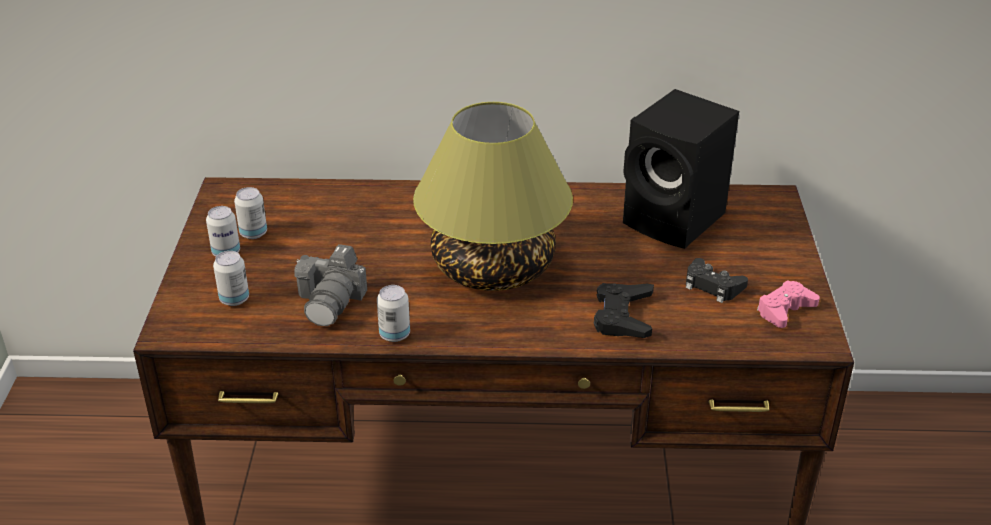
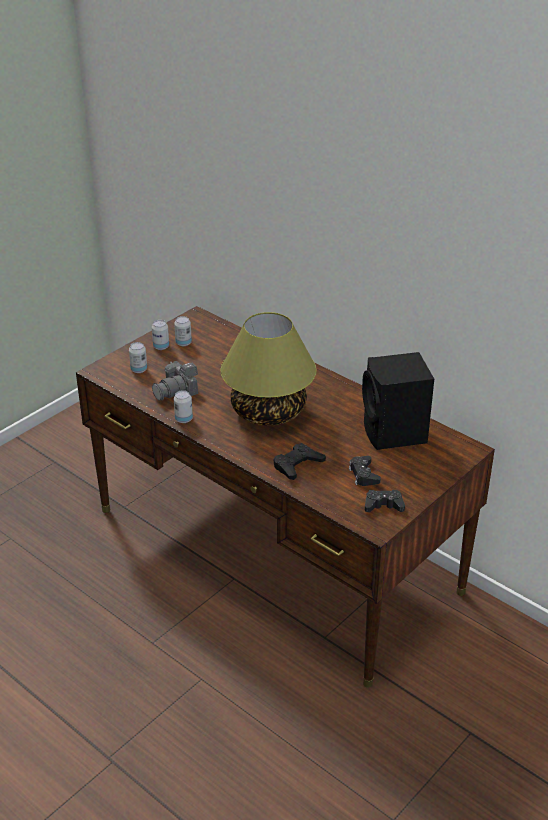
camera: 40 degrees right, 0 degrees up
(785, 310) = (383, 505): pink game controller -> black game controller

